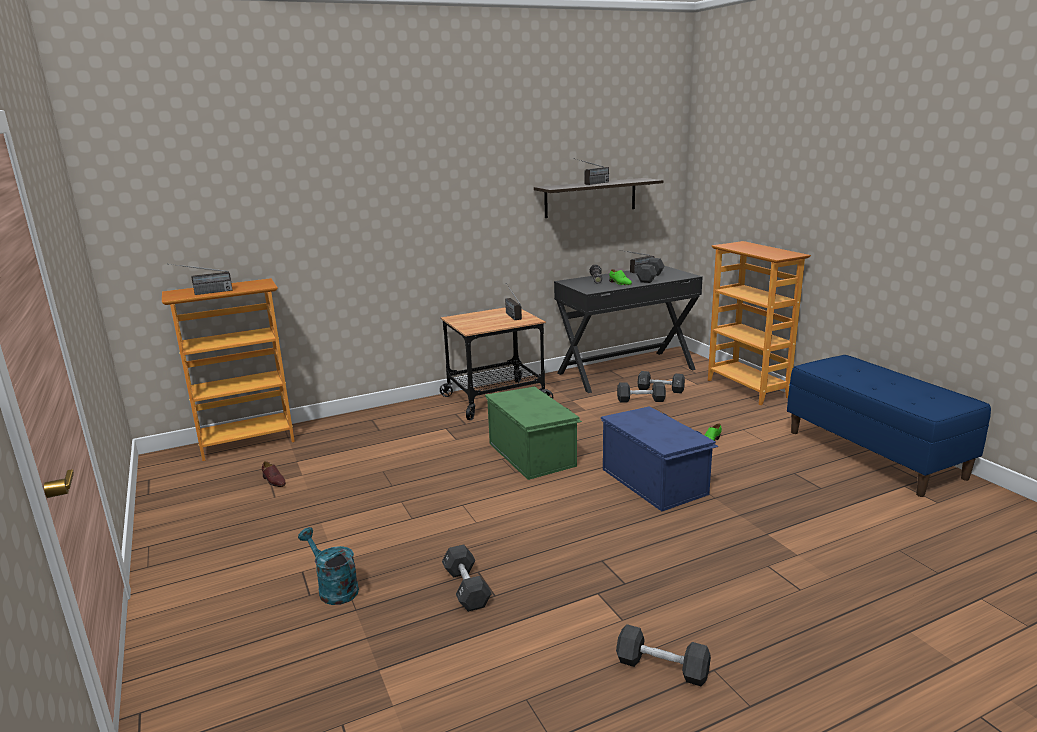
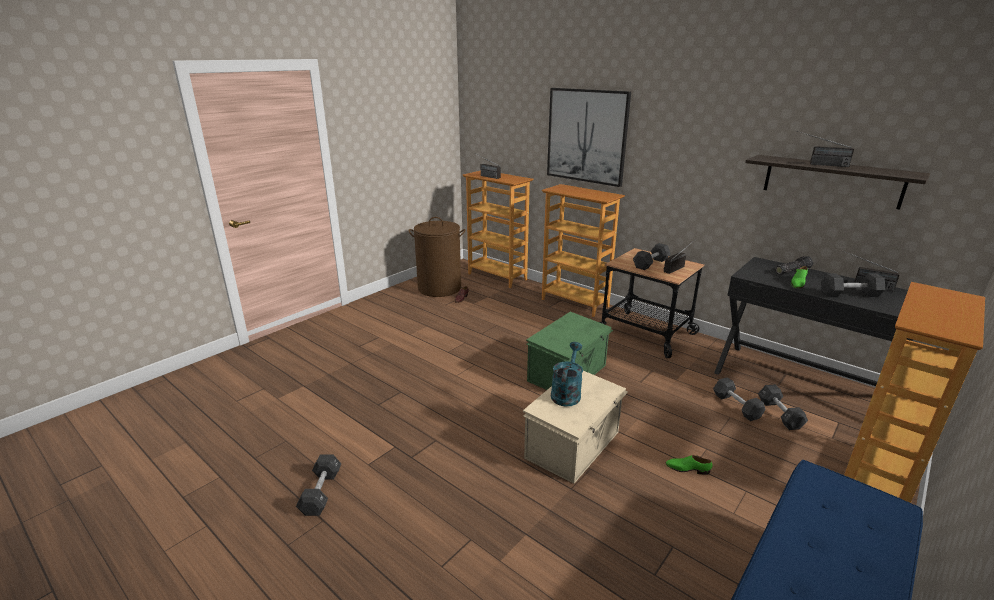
camera: 65 degrees right, 5 degrees up
(212, 491) = (439, 288): none -> brown laundry basket
(333, 588) = (366, 351): turquoise watering can -> turquoise watering can (566, 393)
(345, 203) = (586, 136): none -> picture
(389, 414) = (575, 303): none -> bookcase
(466, 588) = (381, 392): black dumbbell -> black dumbbell (651, 263)
(654, 481) = (574, 445): blue storage box -> beige storage box

